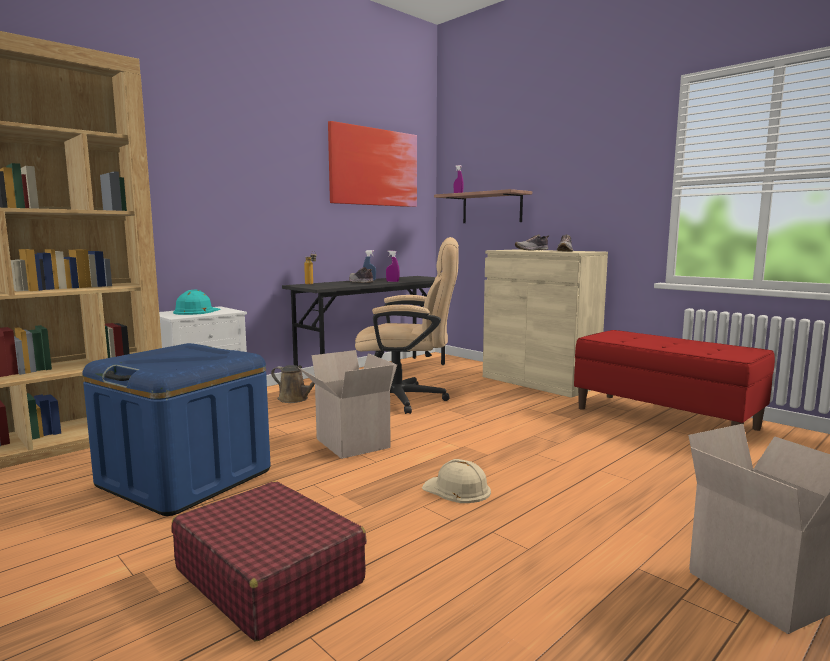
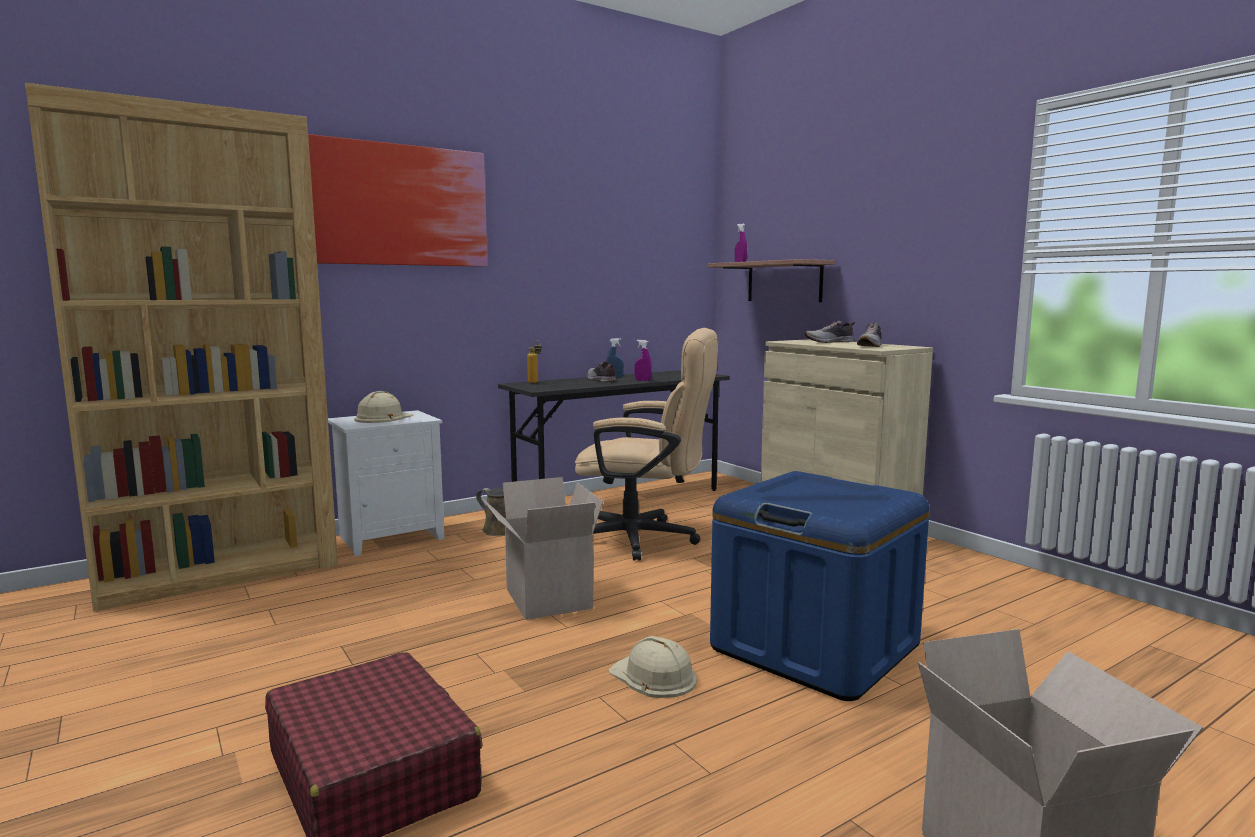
camera: 10 degrees right, 0 degrees up
(185, 478) = (331, 631): blue storage box -> blue storage box (814, 647)
(196, 311) = (383, 418): turquoise hard hat -> beige hard hat
(374, 167) = (626, 229): picture -> picture (401, 206)
(664, 418) = (994, 590): red bench -> none

